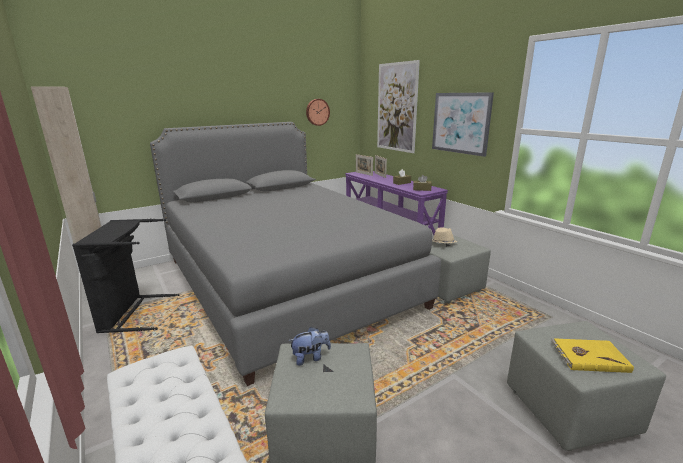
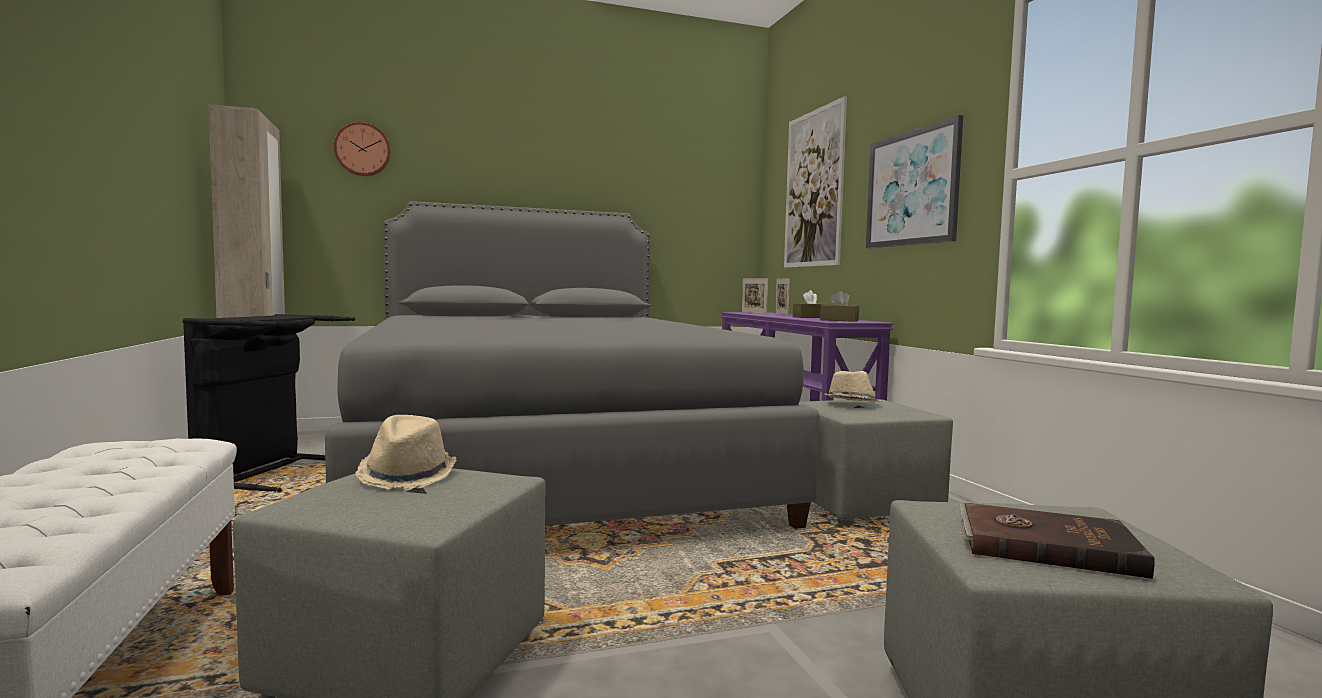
camera: 15 degrees right, 15 degrees down
(310, 357) = (408, 476): plush toy -> beige hat
(317, 112) = (678, 204): wall clock -> wall clock (363, 149)
(588, 357) = (1045, 544): yellow book -> brown book

